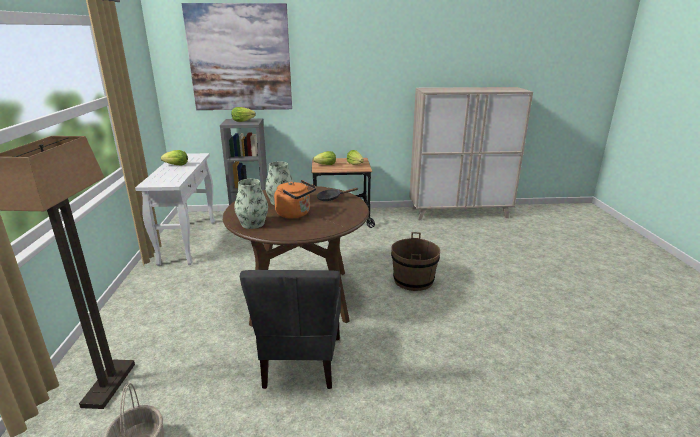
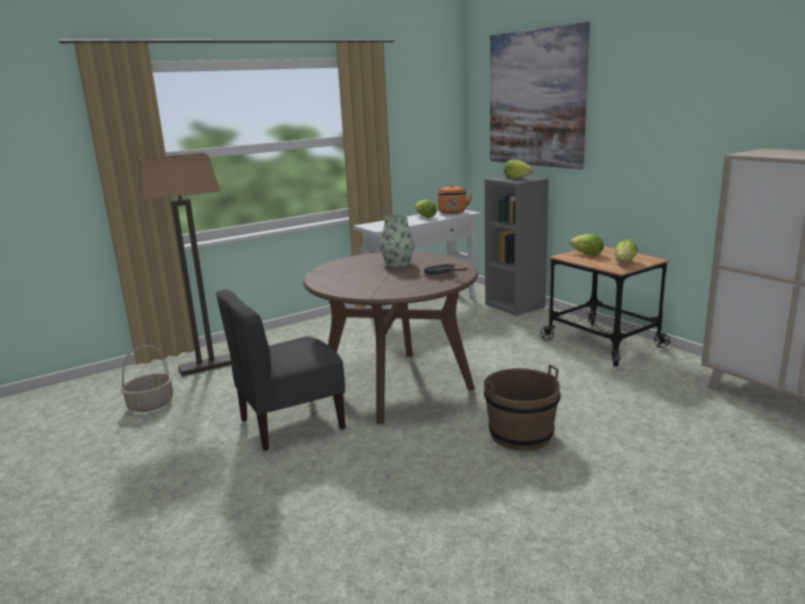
camera: 60 degrees right, 5 degrees down
(252, 224) = (331, 270): vase -> none
(295, 214) = (375, 275): orange kettle -> orange kettle (452, 212)

